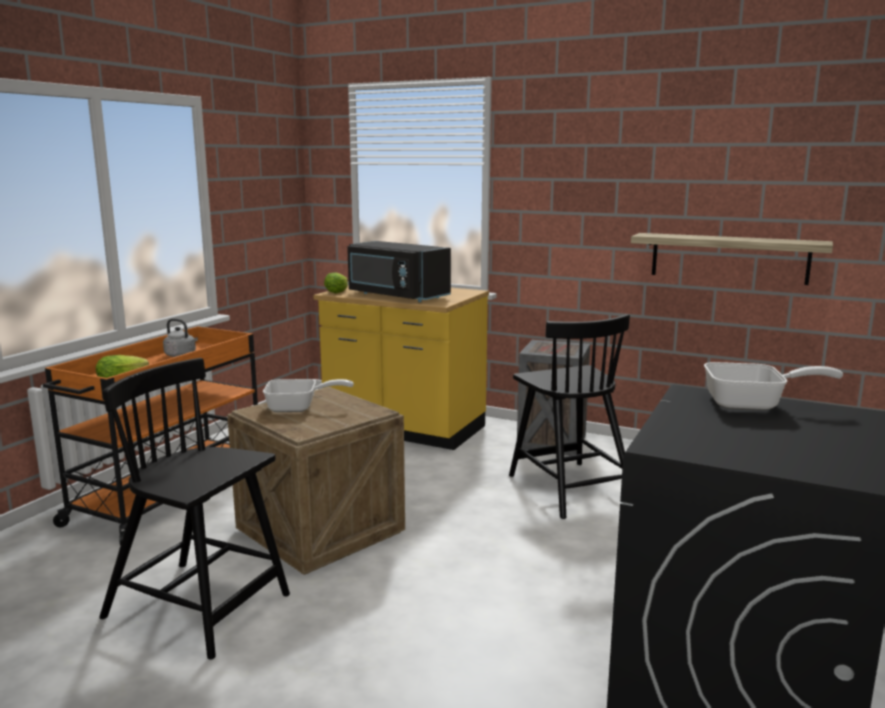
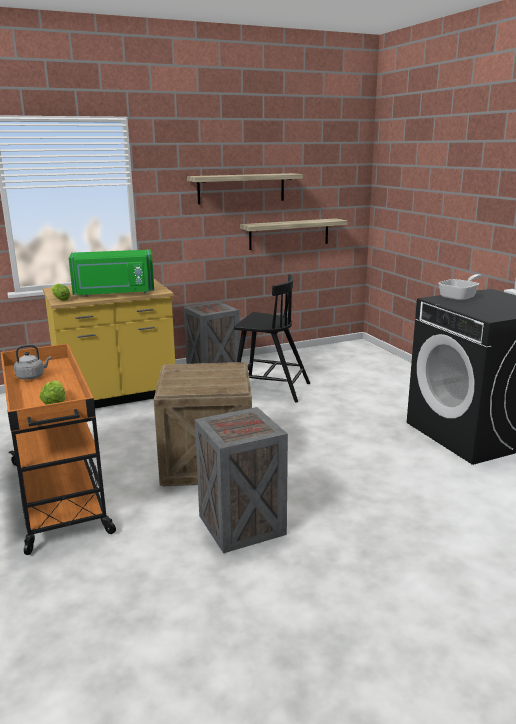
camera: 50 degrees left, 5 degrees up
(199, 607) = (240, 524): black chair -> crate
(298, 408) = (189, 379): frying pan -> none
(396, 296) = (114, 293): black microwave -> green microwave
(646, 178) = (241, 188): none -> shelf

